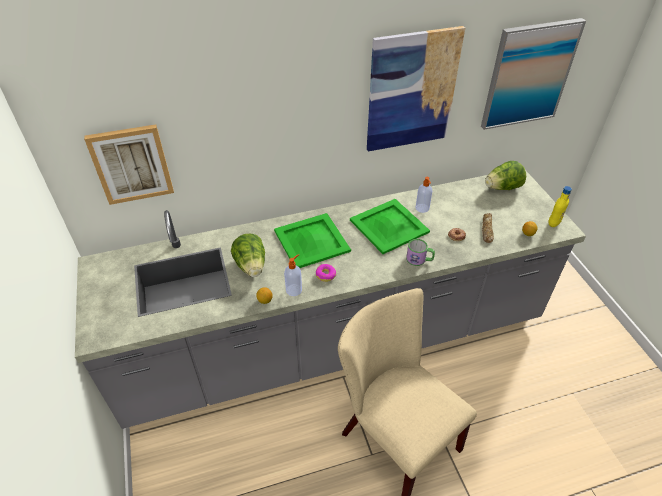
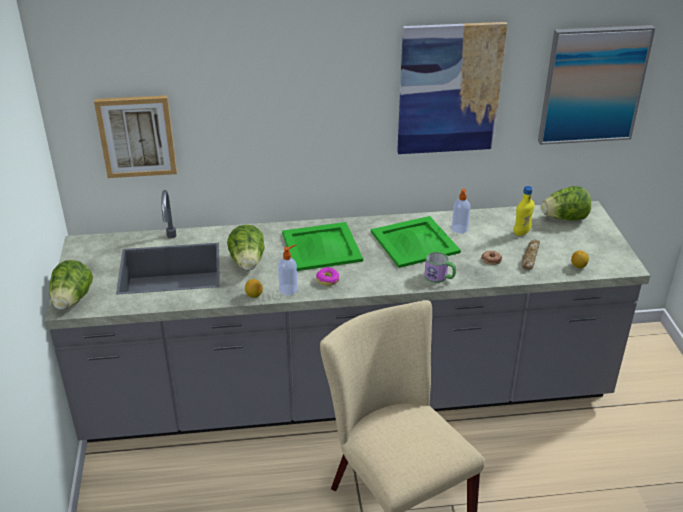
camera: 10 degrees right, 10 degrees down
(97, 330) = (72, 300): none -> lettuce
(553, 223) = (614, 259): yellow bottle -> yellow bottle (521, 232)

